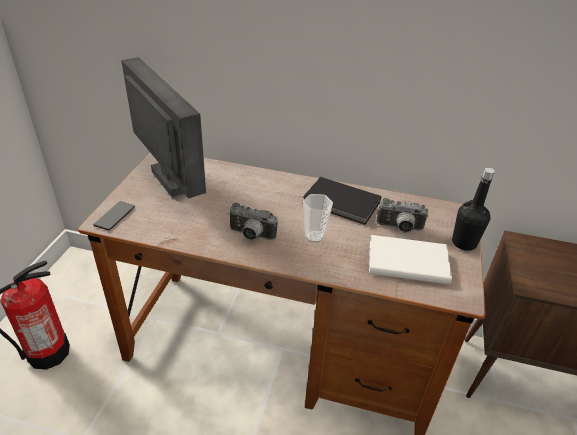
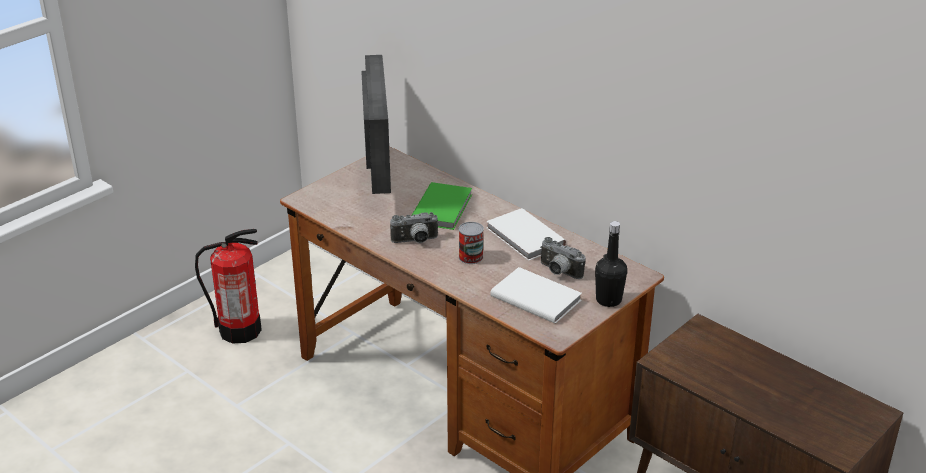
camera: 30 degrees right, 5 degrees down
(115, 216) = (314, 197): phone -> none
(249, 194) = (443, 208): none -> green book
(251, 236) = (415, 241): camera -> camera turned 60 degrees counterclockwise
(314, 236) = (471, 257): cup -> can
(341, 203) = (524, 238): black book -> white book

